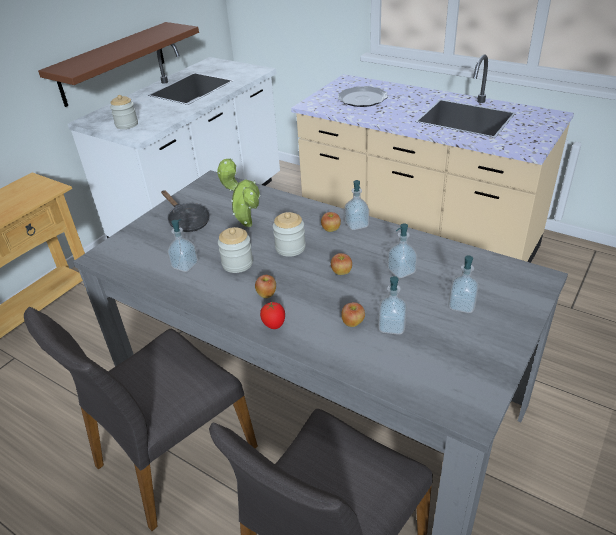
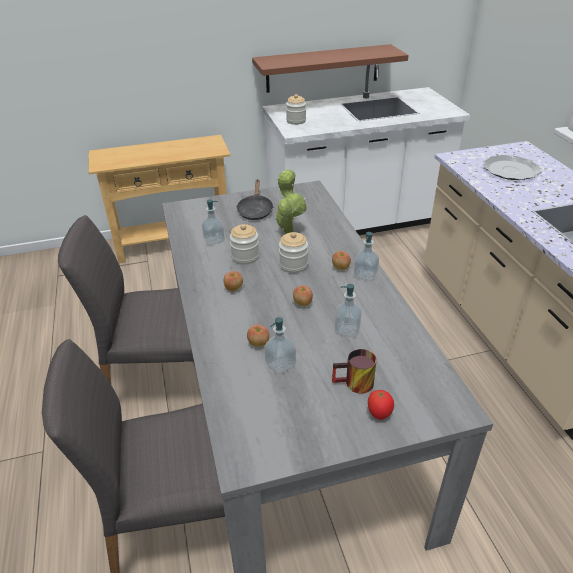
camera: 40 degrees right, 0 degrees up
(274, 325) = (209, 312): tomato -> tomato (379, 414)
(461, 305) = (354, 385): soap dispenser -> mug

